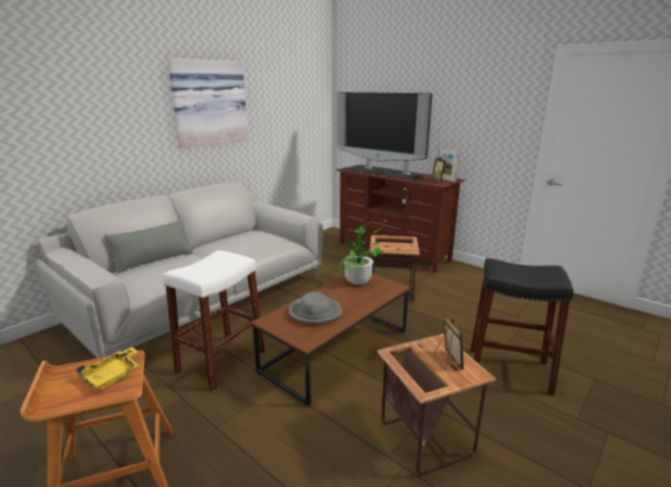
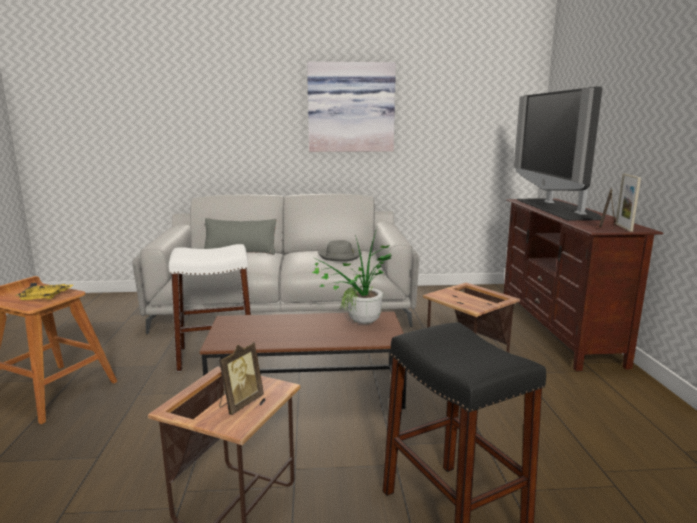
camera: 45 degrees right, 5 degrees down
(315, 312) = (271, 328): grey hat -> grey hat (340, 256)

